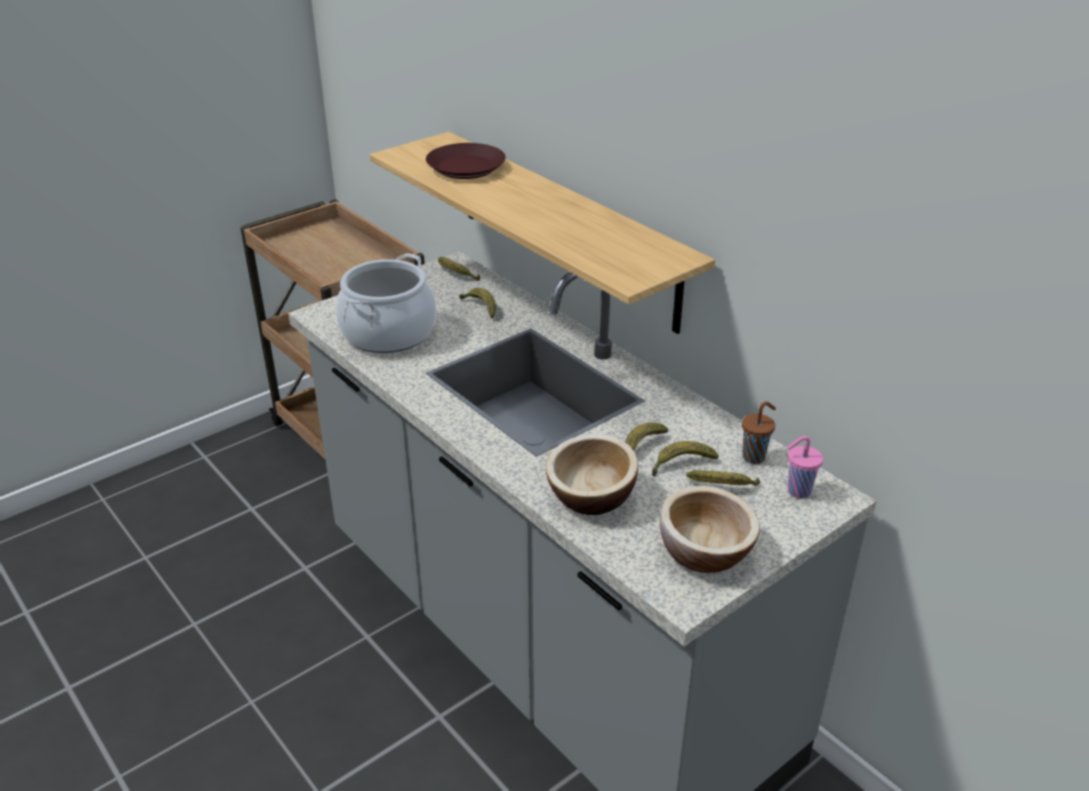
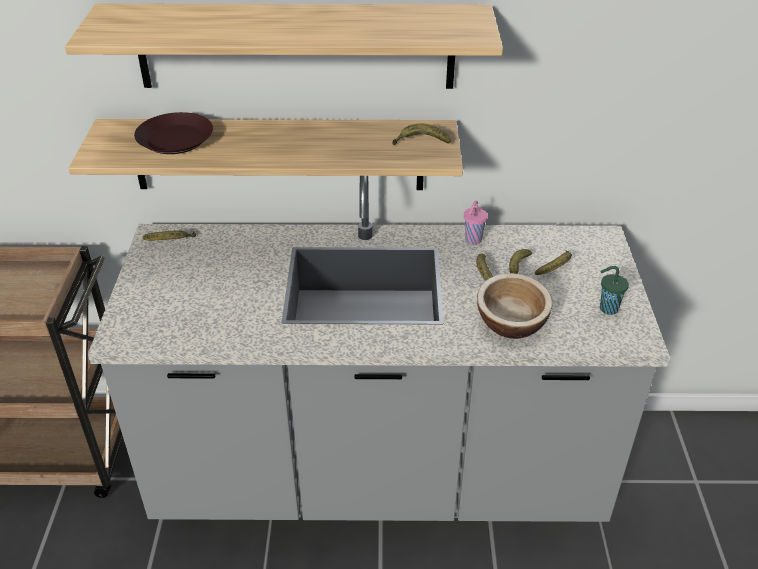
camera: 50 degrees left, 5 degrees up
(389, 333) = (202, 314): cooking pot -> none
(481, 308) = (233, 254): banana -> banana (420, 142)
(586, 111) = (296, 46): none -> shelf
(705, 551) = (607, 308): bowl -> green cup
(754, 457) = (540, 241): brown cup -> none
(797, 491) = (587, 245): pink cup -> pink cup (472, 240)

